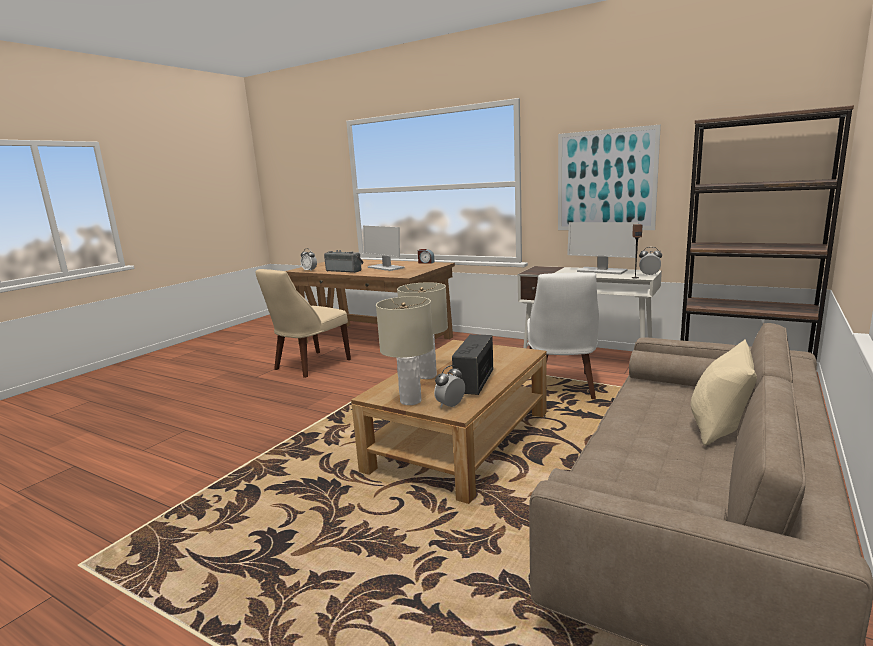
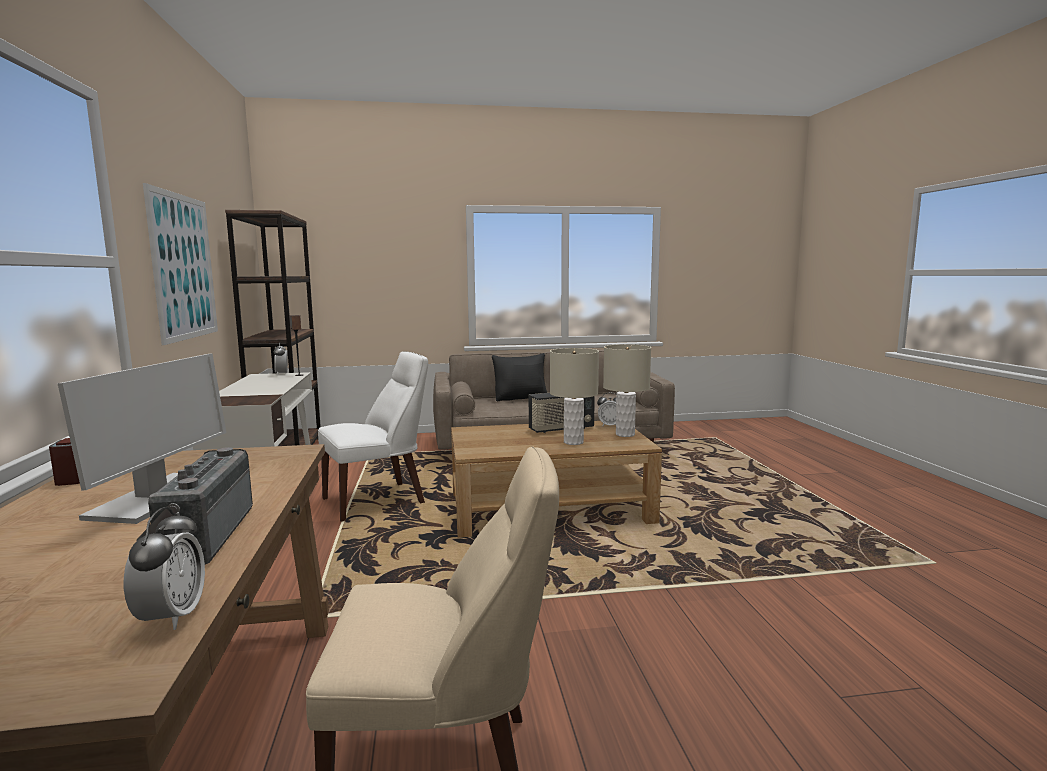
camera: 130 degrees left, 5 degrees down
(601, 271) = (253, 384): monitor -> none
(721, 427) = (521, 399): beige pillow -> black pillow

